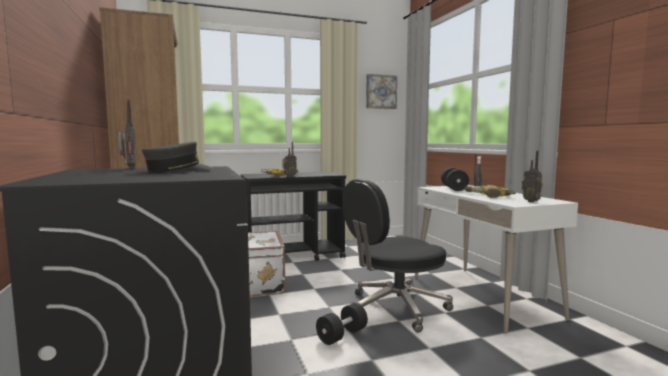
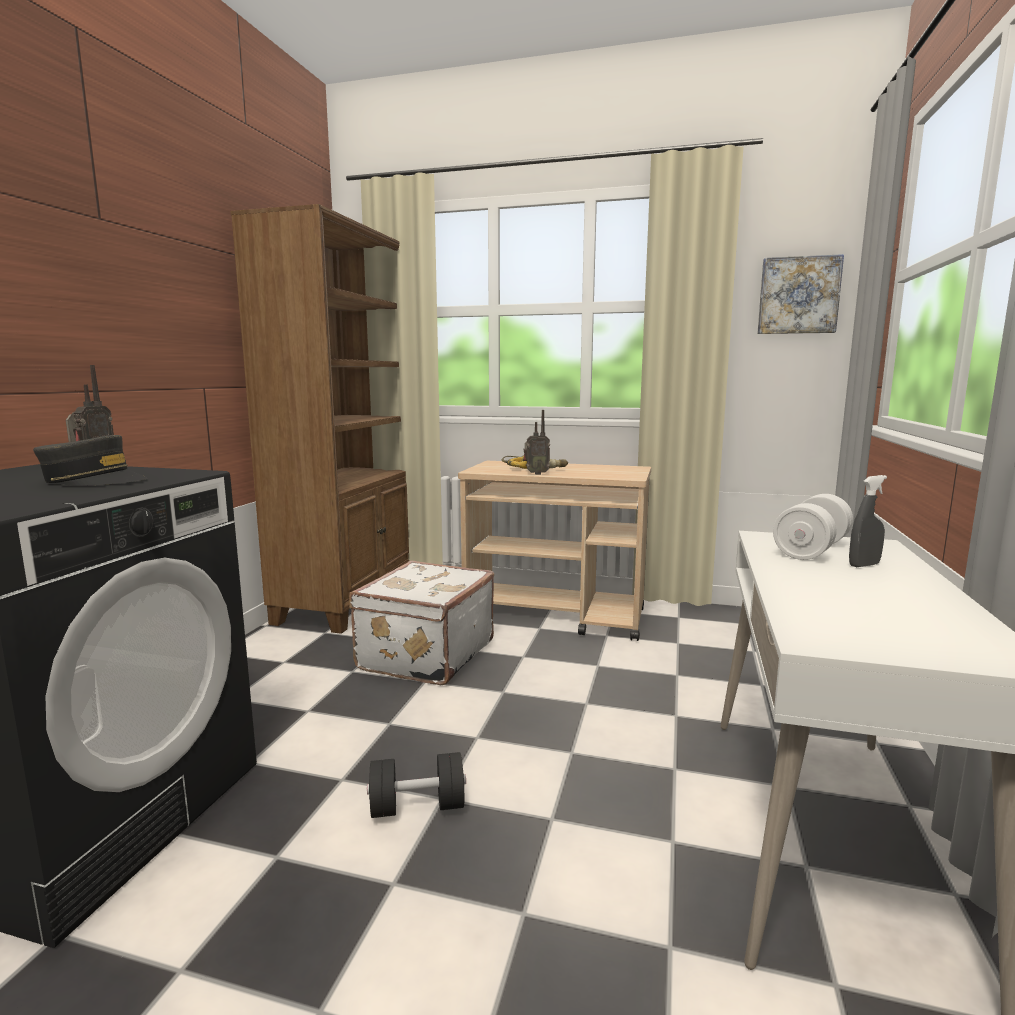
camera: 35 degrees right, 5 degrees up
(294, 256) = (557, 616): black cart -> beige cart
(395, 308) = (583, 787): black office chair -> none
(454, 188) = (811, 549): black dumbbell -> white dumbbell
(488, 196) = (828, 593): power drill -> none
(531, 201) = (903, 642): radio -> none

